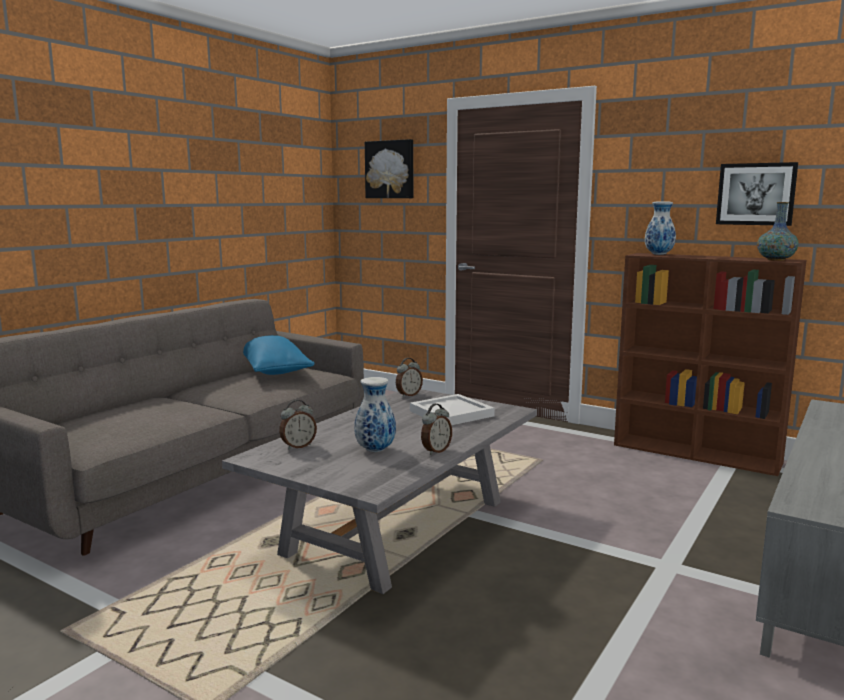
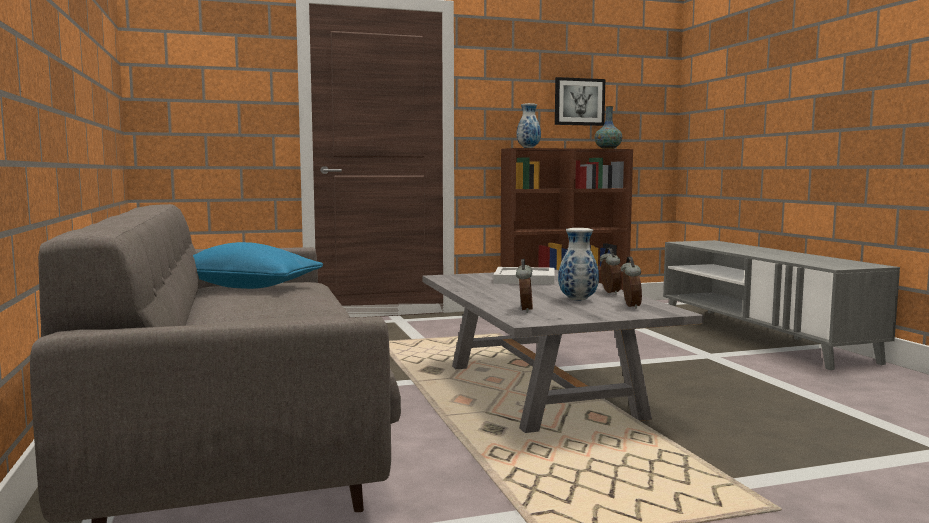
camera: 50 degrees left, 5 degrees down
(390, 169) = (219, 61): picture -> none
(408, 395) = (447, 278): alarm clock -> alarm clock (630, 306)

